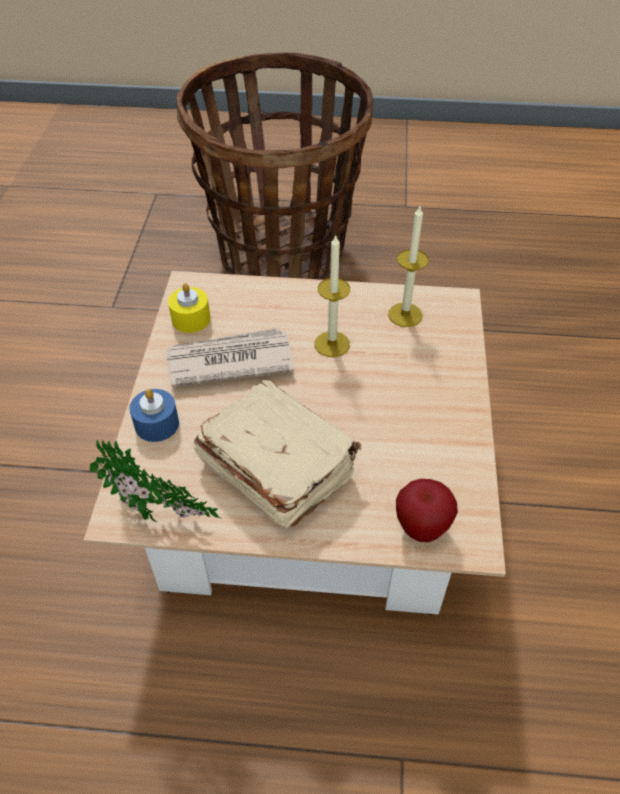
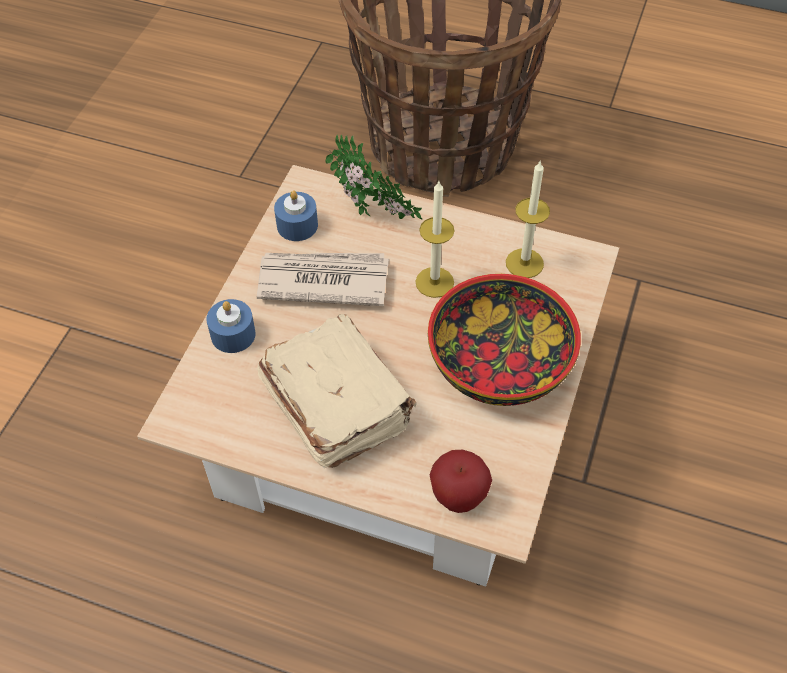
camera: 15 degrees right, 5 degrees up
(161, 518) = (213, 431): potted plant -> potted plant (374, 217)
(191, 319) = (297, 225): yellow candle -> blue candle
(413, 402) = (497, 364): none -> bowl

